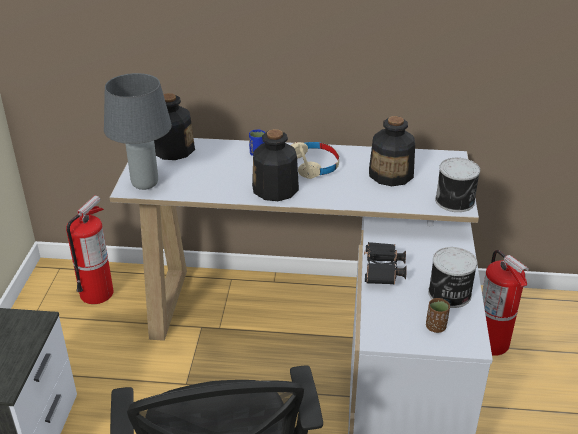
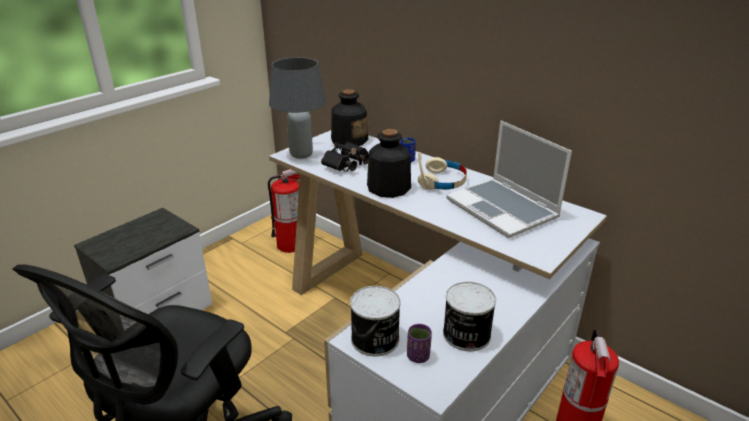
camera: 35 degrees right, 5 degrees down
(382, 273) = (423, 290): black binoculars -> black binoculars (346, 166)
(391, 174) = (503, 209): bottle -> laptop
(436, 327) = (418, 356): brown cup -> purple cup
(456, 201) = (542, 251): can -> can (375, 340)

